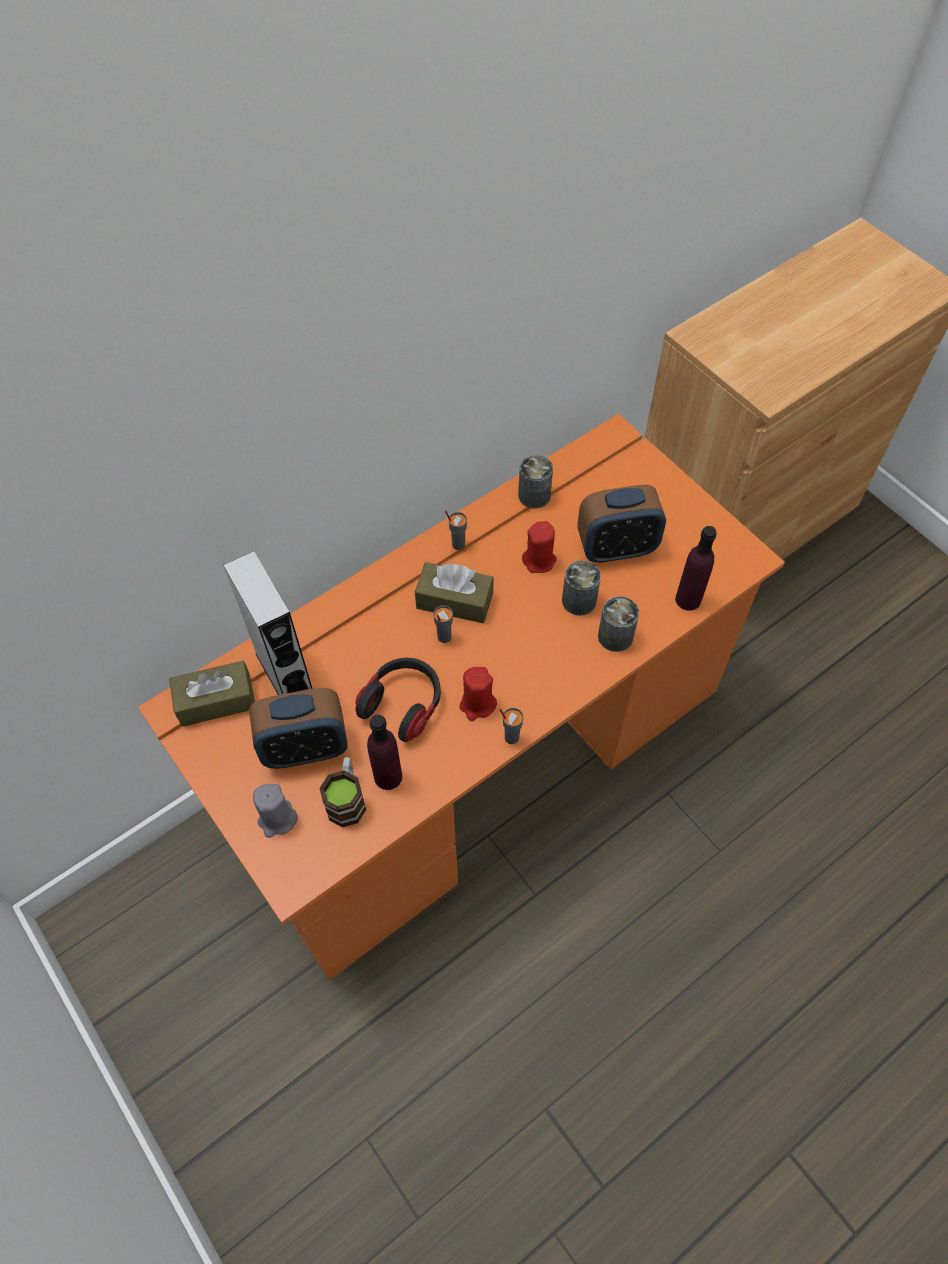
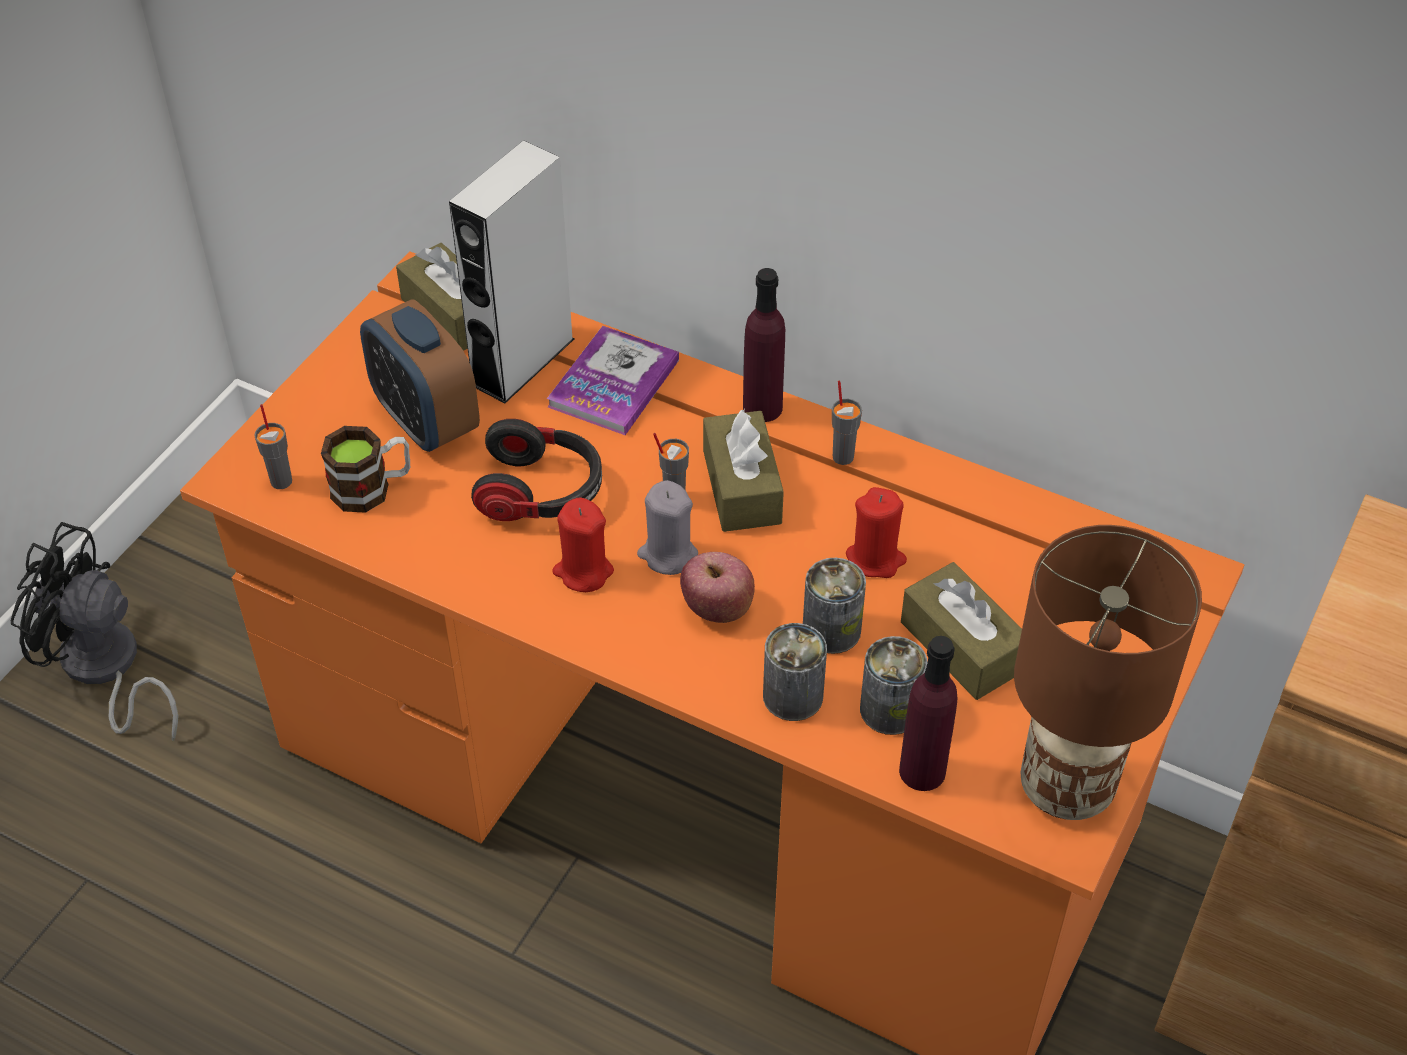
camera: 65 degrees right, 10 degrees down
(200, 1082) = (104, 670): none -> black fan
(277, 819) = (314, 433): grey candle -> grey candle (667, 554)
(334, 633) = (613, 383): none -> book
(388, 776) = (423, 516): purple bottle -> purple bottle (762, 408)
(511, 737) = (549, 627): grey cup -> grey cup (281, 480)
(534, 495) = (994, 512): can -> can (890, 709)
(538, 648) = (717, 608): none -> apple
(616, 548) = (962, 646): alarm clock -> brown tissue box
(722, 544) = (1068, 787): none -> brown table lamp

